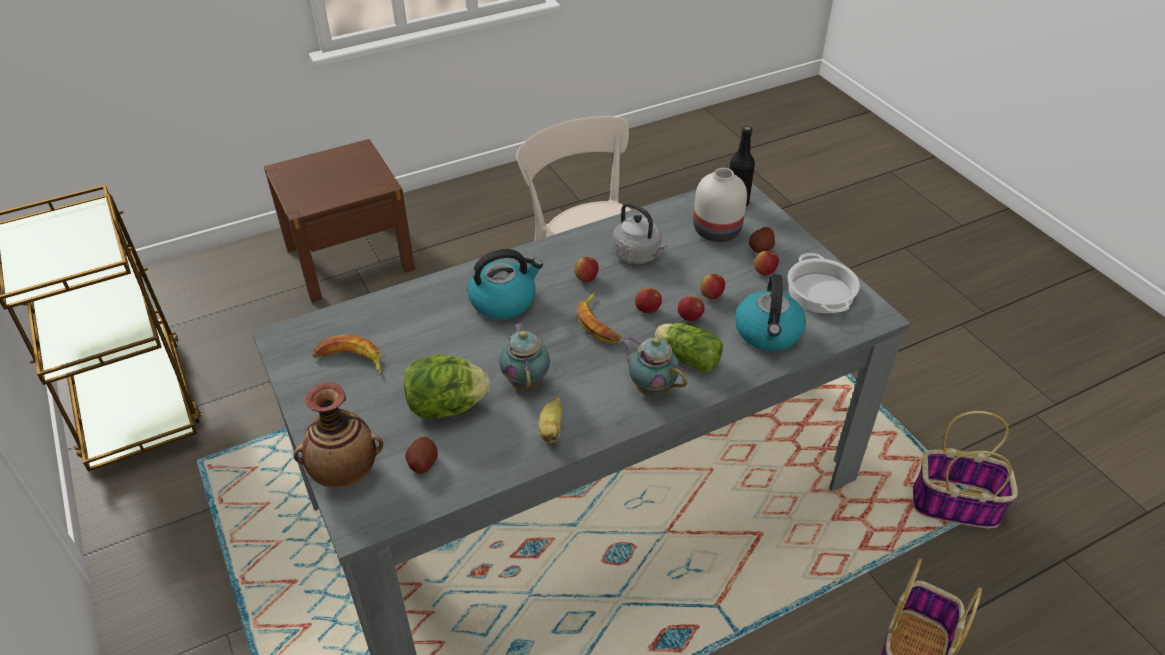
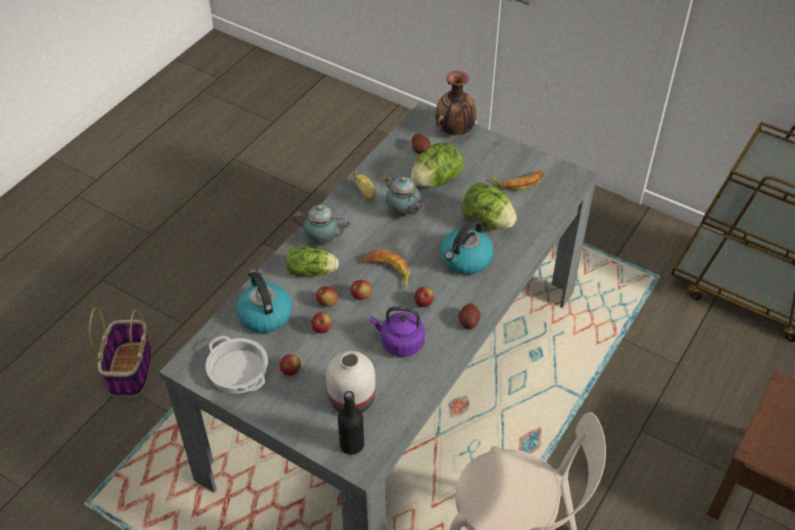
camera: 150 degrees right, 5 degrees up
(439, 330) = (486, 222): none -> lettuce
(638, 255) = (400, 343): grey kettle -> purple kettle
(761, 248) = (305, 396): potato -> potato (468, 322)
(956, 504) = (108, 497): basket -> none

